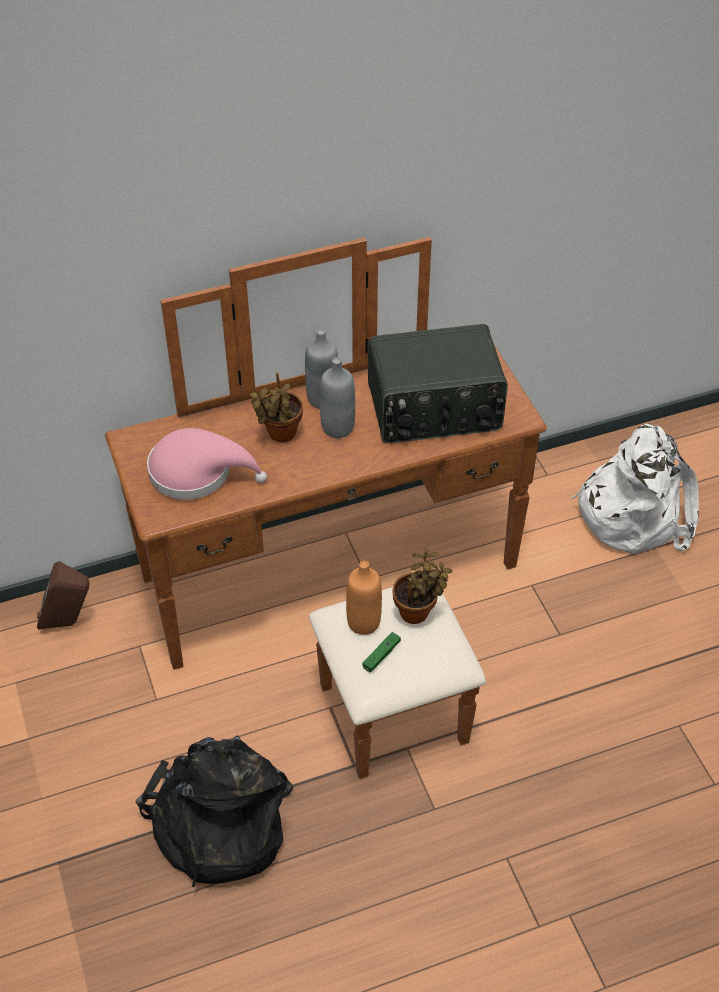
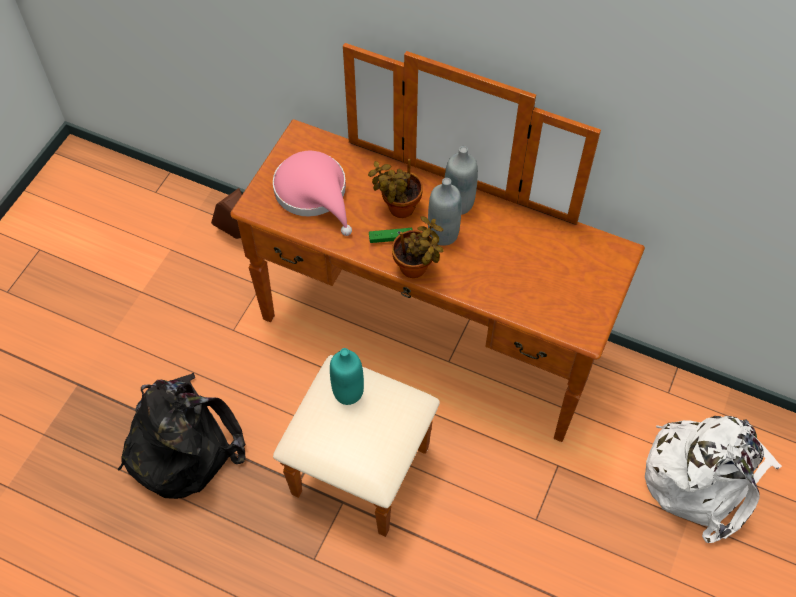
camera: 45 degrees right, 10 degrees up
(363, 622) = (348, 392): orange bottle -> turquoise bottle
(381, 655) = (332, 426): green game controller -> green game controller (391, 238)
(417, 612) = (391, 416): potted plant -> potted plant (416, 268)
(434, 409) = (528, 275): radio -> none

